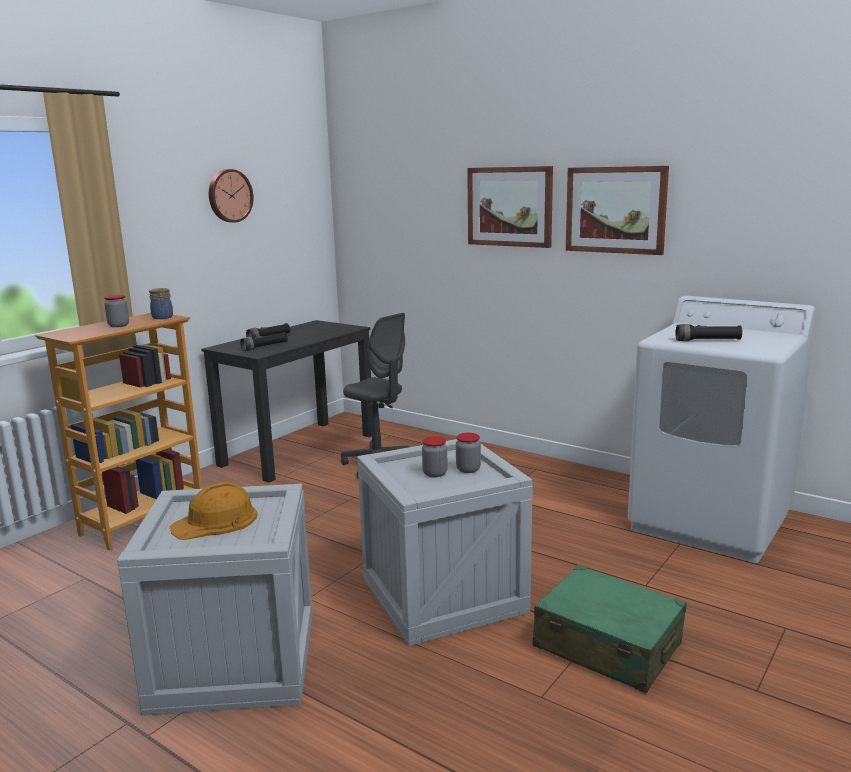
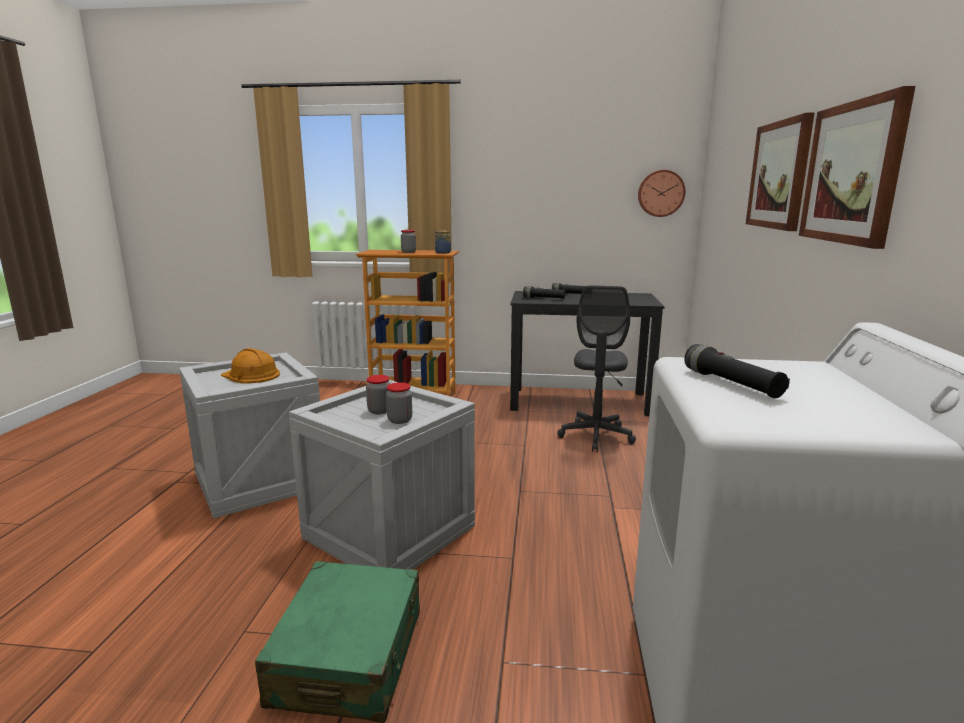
camera: 60 degrees right, 0 degrees up
(229, 196) = (568, 166): wall clock -> wall clock (660, 193)

